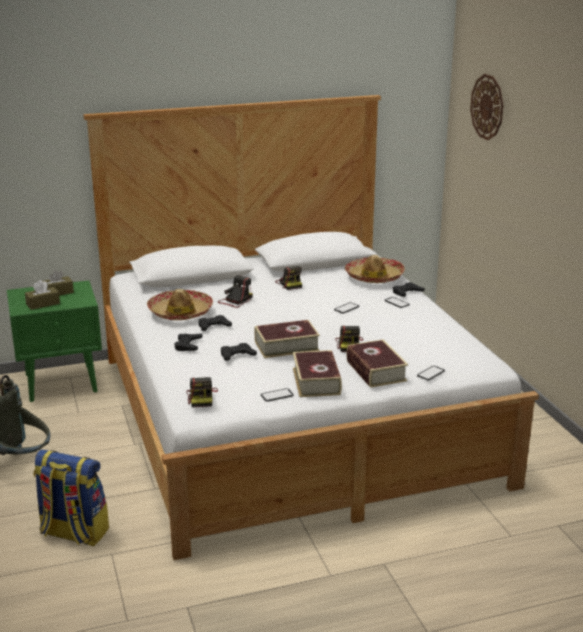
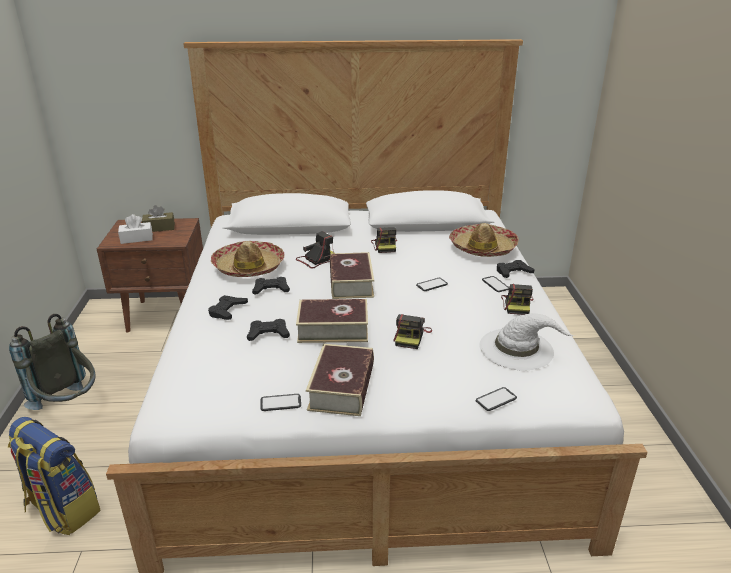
camera: 15 degrees right, 5 degrees up
(43, 304) = (136, 239): brown tissue box -> white tissue box
(62, 383) = (166, 315): green nightstand -> brown nightstand
(202, 398) = (188, 392): camera -> camera (517, 305)
(376, 371) = (425, 383): book -> book (351, 283)
(433, 342) = (517, 349): none -> white hat
(487, 107) = (649, 56): wall clock -> none

